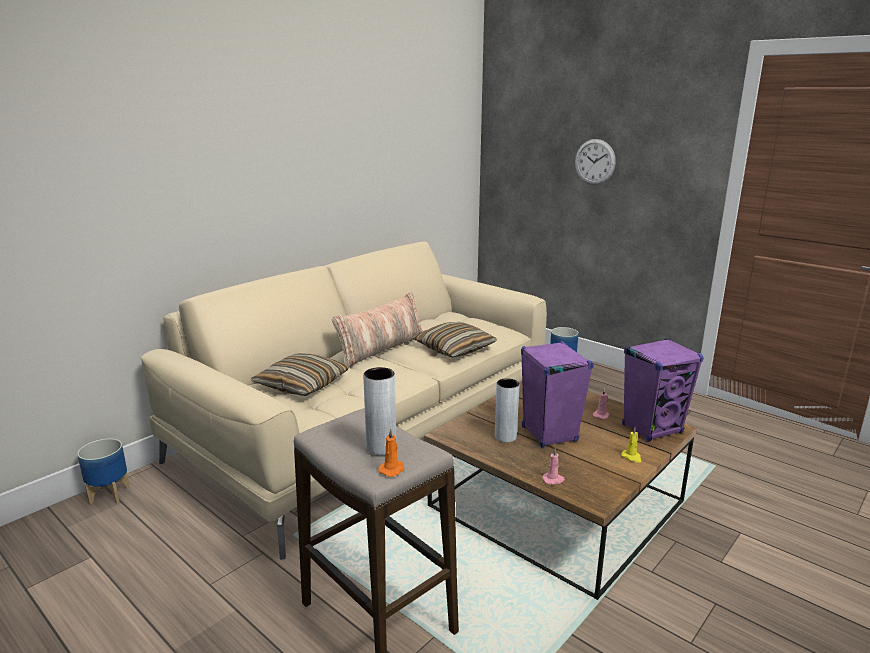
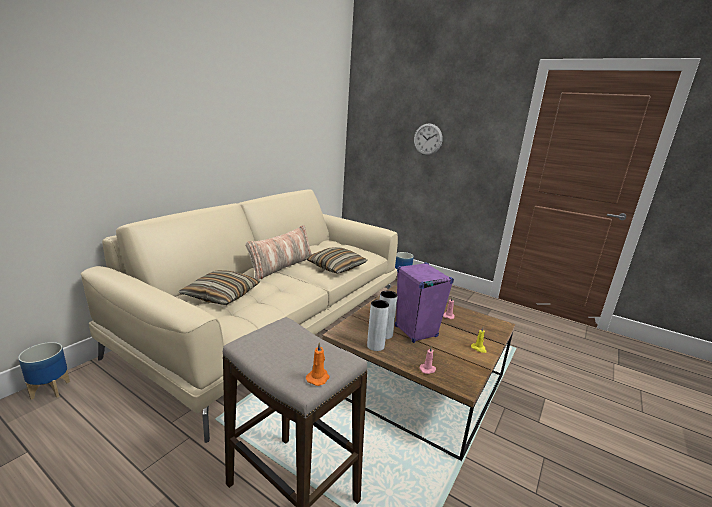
camera: 10 degrees left, 0 degrees up
(381, 447) = (304, 355): grey vase -> grey vase (375, 346)
(652, 429) = (486, 326): purple speaker -> none

